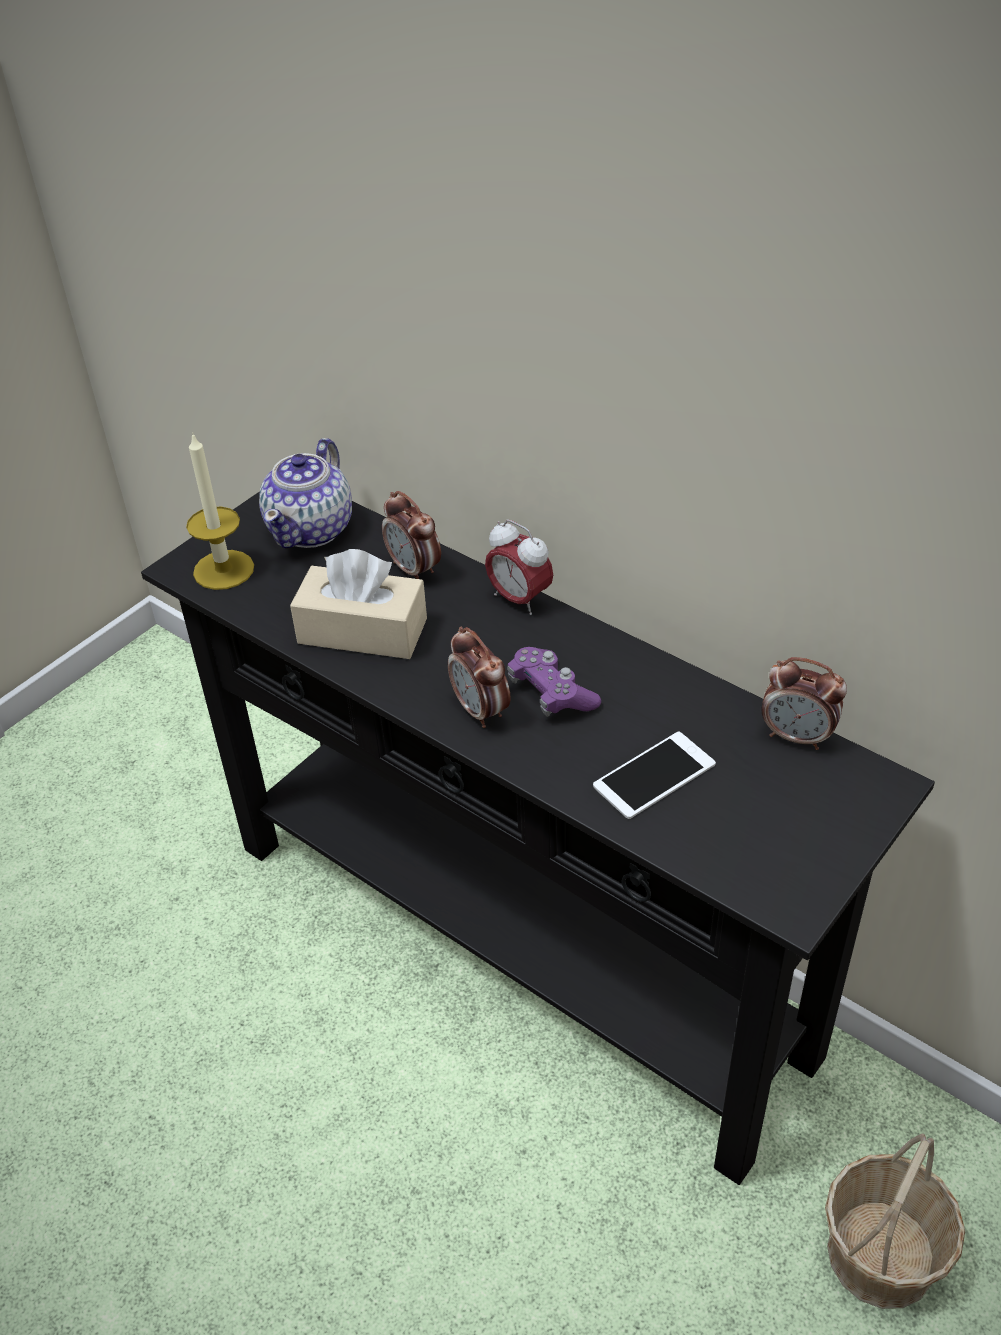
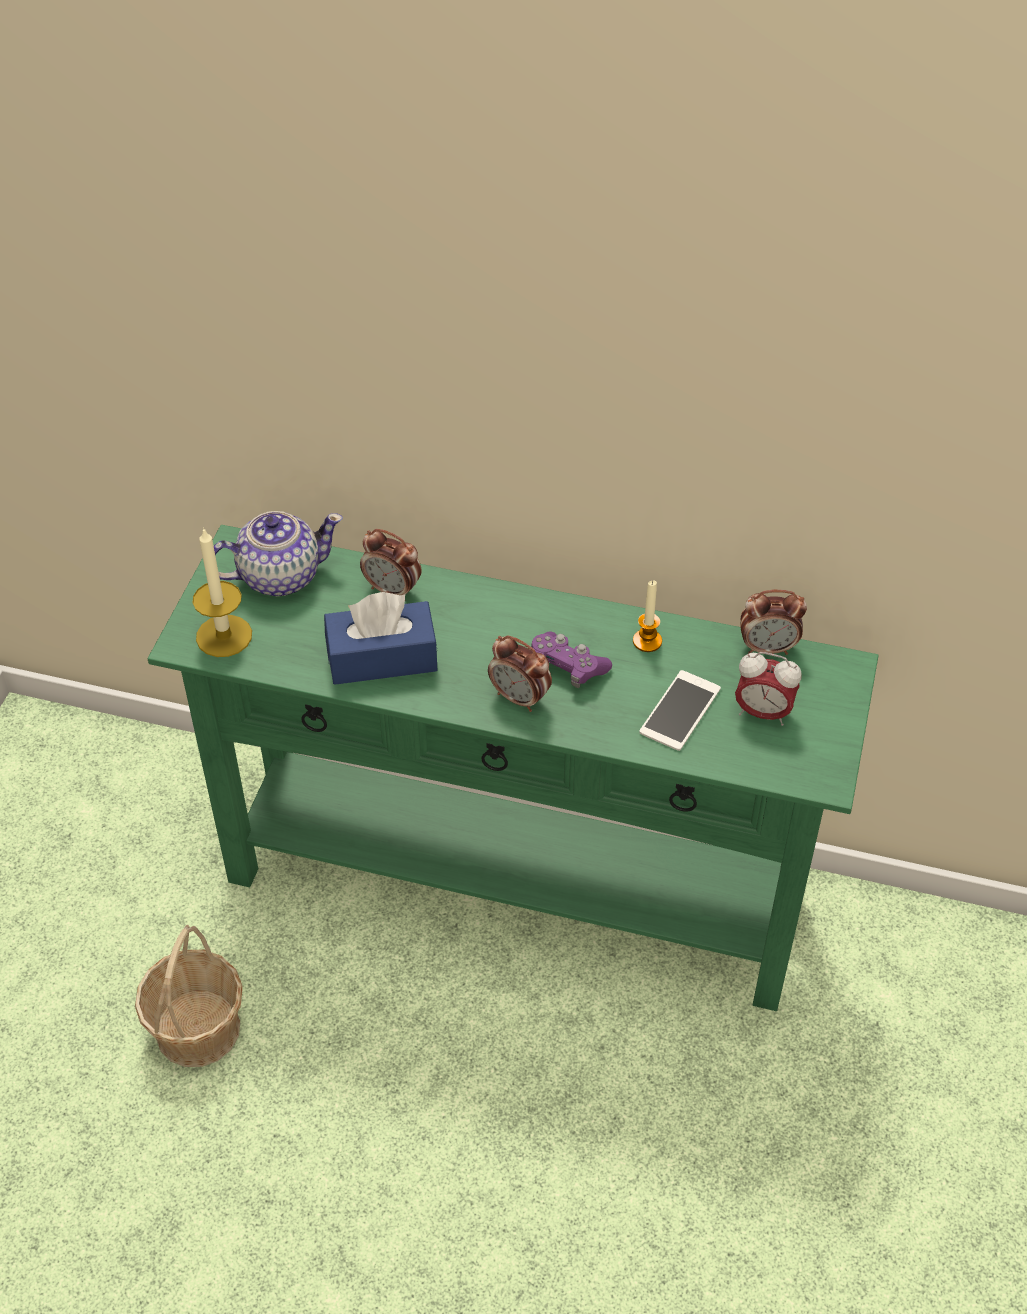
camera: 25 degrees left, 5 degrees up
(312, 529) = (279, 576): teapot -> teapot turned 105 degrees counterclockwise
(362, 631) = (382, 658): beige tissue box -> blue tissue box
(515, 944) = (514, 885): black console table -> green console table
(519, 599) = (496, 593): alarm clock -> alarm clock (762, 713)
(657, 691) = (647, 641): none -> candle
(882, 1254) = (898, 1022): basket -> basket (199, 1028)

